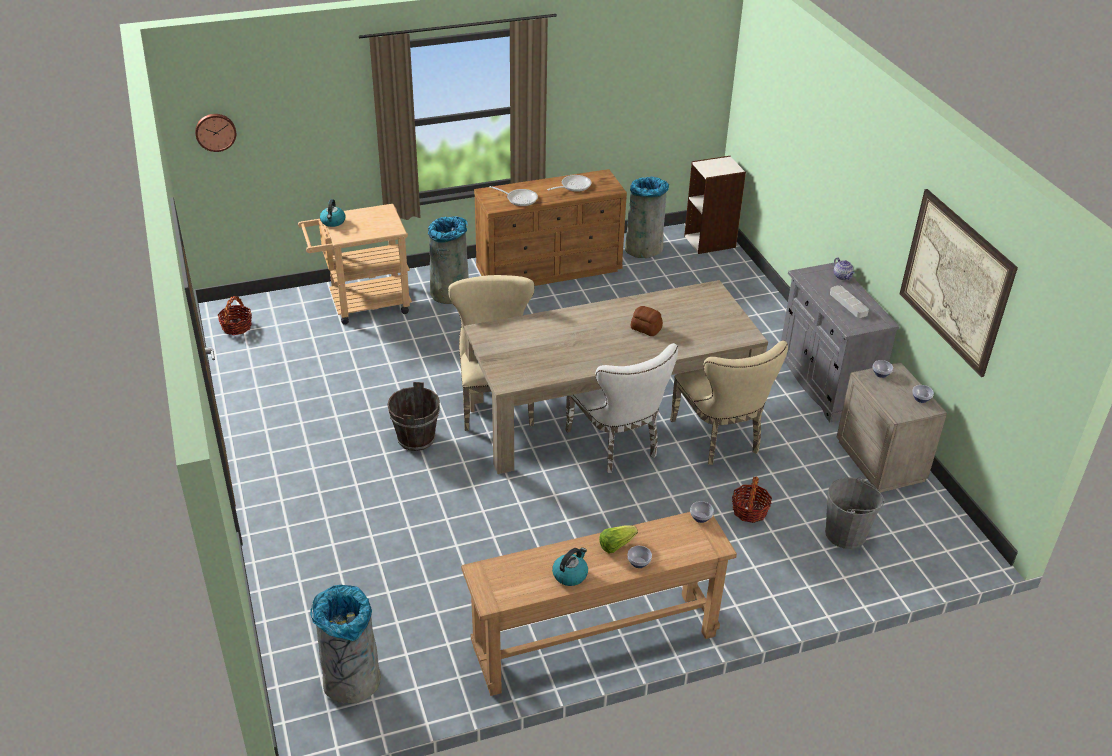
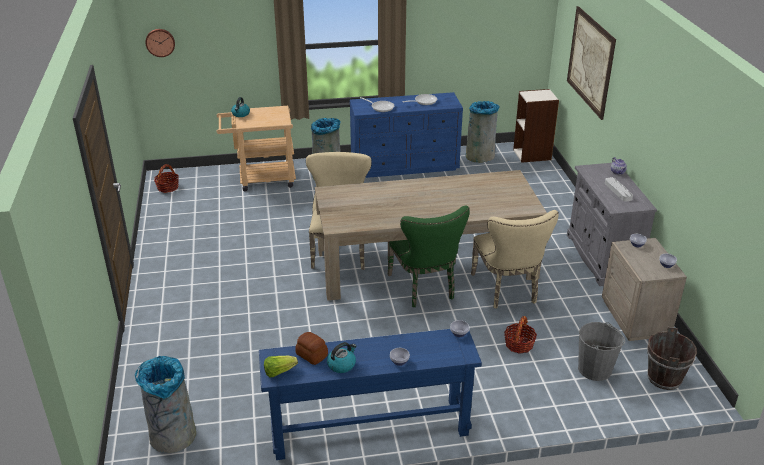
camera: 10 degrees right, 5 degrees down
(416, 439) = (273, 271): brown bucket -> brown bucket (664, 378)
(550, 270) = (405, 166): brown dresser -> blue dresser
(595, 641) = (369, 428): brown console table -> blue console table
(616, 545) = (385, 347): lettuce -> lettuce (279, 371)
(617, 446) = (424, 288): white chair -> green chair
(646, 329) = (453, 198): bread -> bread (311, 355)
(955, 281) = (696, 167): picture -> picture (590, 61)

